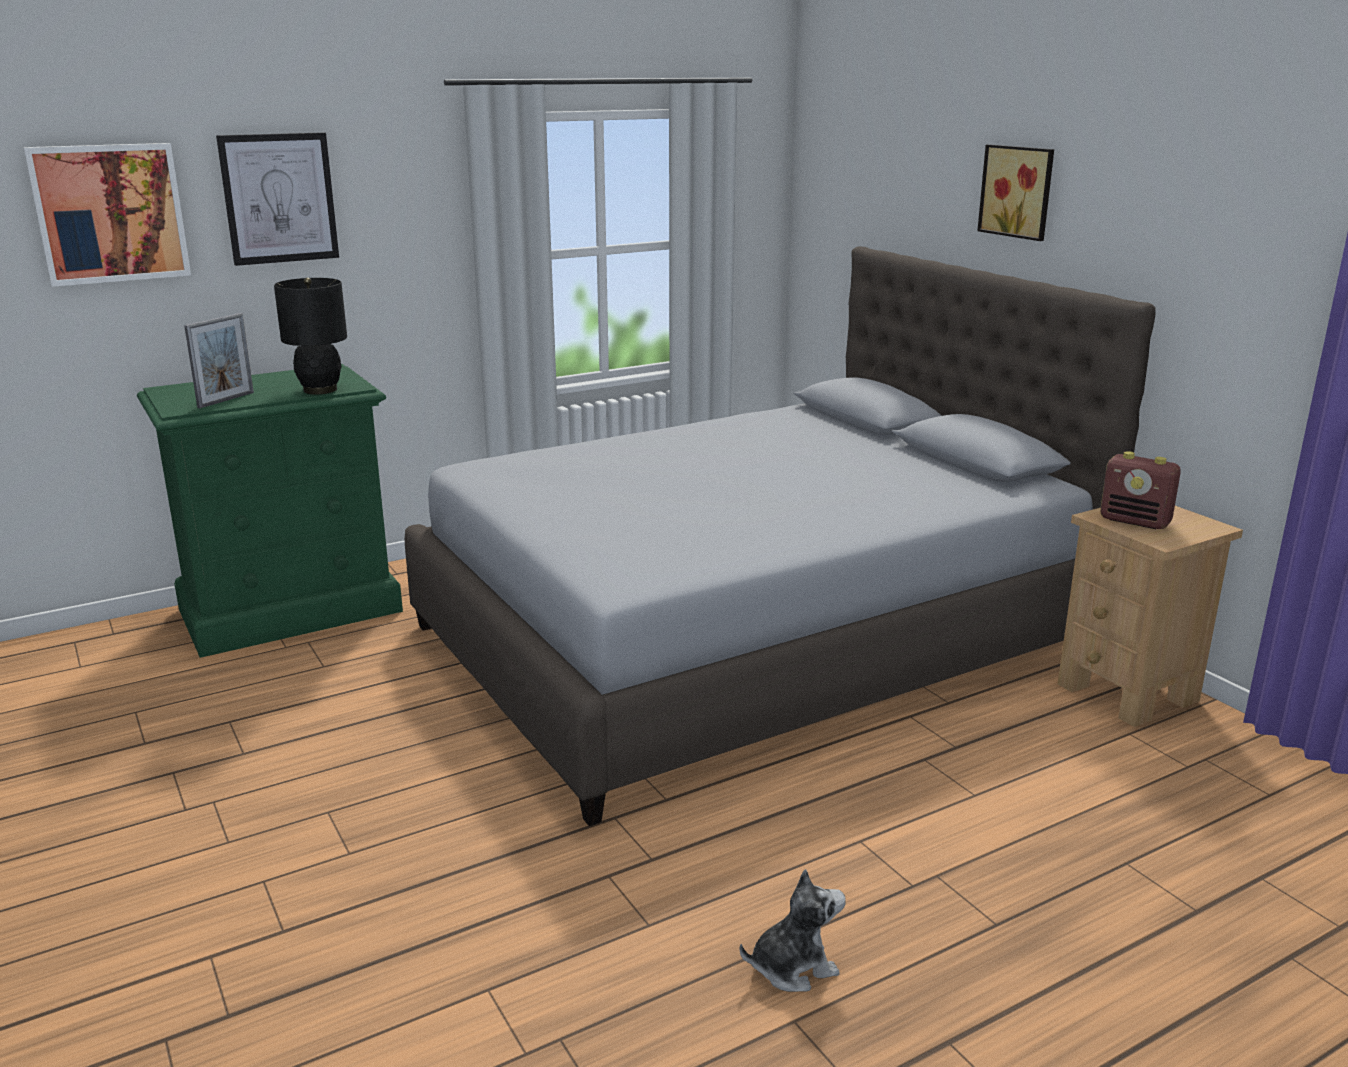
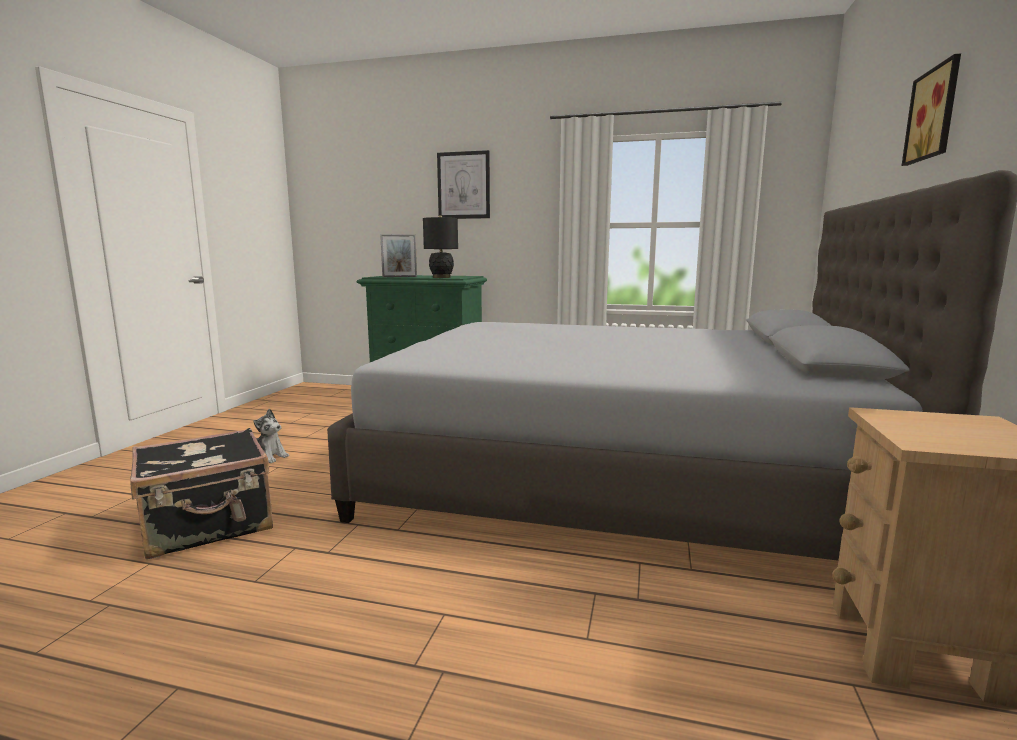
camera: 45 degrees right, 10 degrees down
(110, 213) = (390, 190): picture -> none
(444, 919) = (209, 526): none -> black suitcase
(792, 967) = (249, 656): plush toy -> plush toy (268, 457)
(1135, 521) = (922, 425): radio -> none

